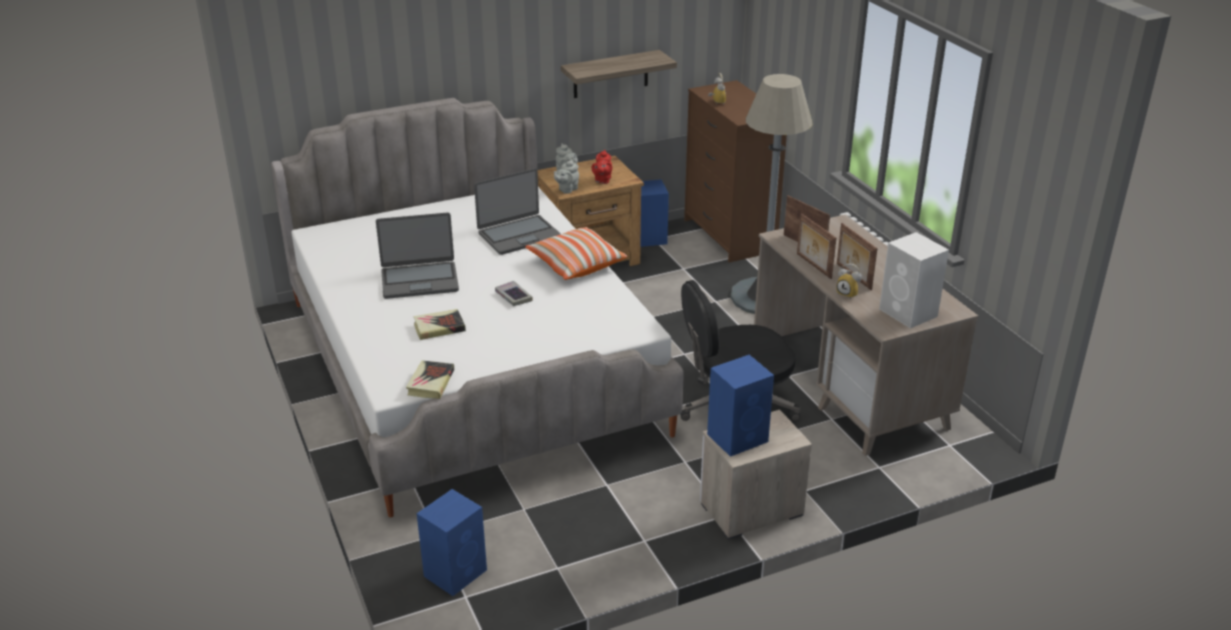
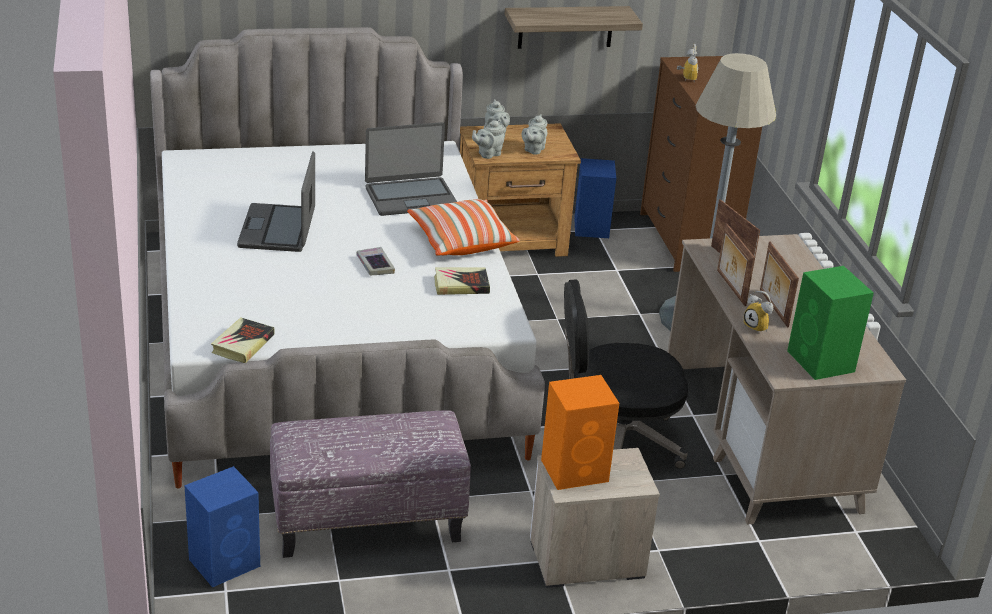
camera: 10 degrees right, 0 degrees up
(419, 280) = (278, 229): laptop -> laptop turned 90 degrees clockwise
(439, 327) = (278, 285): book -> book (461, 285)
(562, 513) = (368, 520): none -> ottoman
(602, 180) = (533, 150): red teapot -> grey teapot
(738, 437) = (576, 470): blue speaker -> orange speaker
(909, 313) = (821, 362): white speaker -> green speaker

